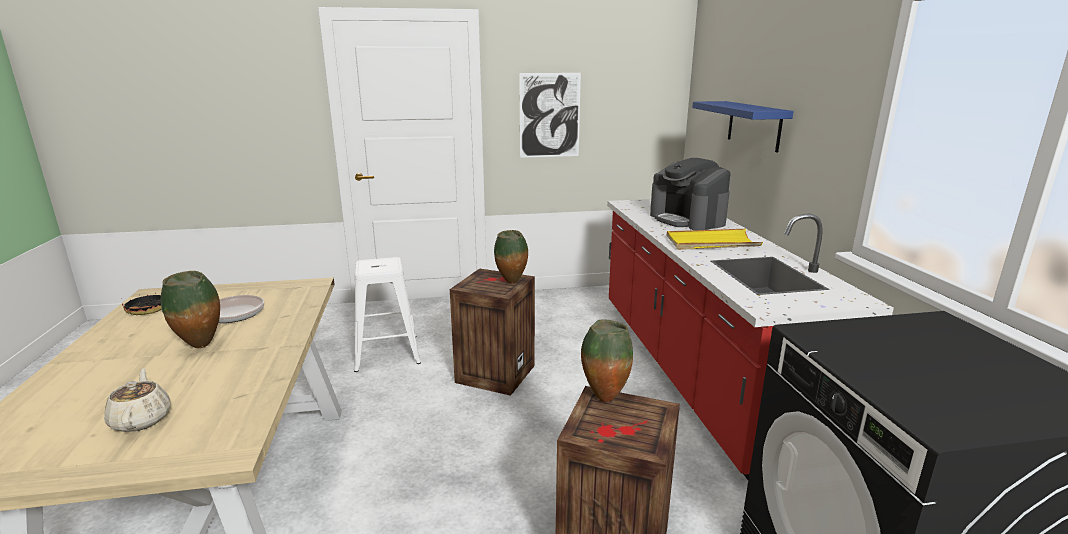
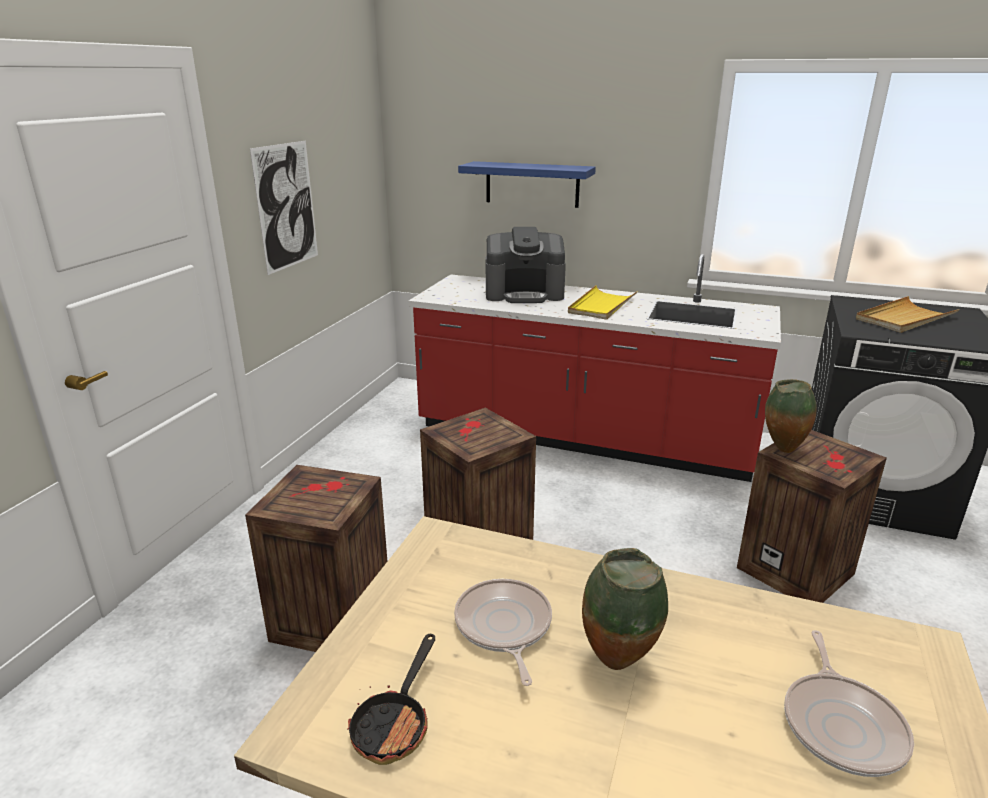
camera: 60 degrees left, 5 degrees up
(142, 419) = (842, 725): beige teapot -> frying pan
(388, 352) = (330, 617): white stool -> crate
(512, 283) = (492, 423): vase -> none
(936, 358) = (904, 318): none -> beige tray

